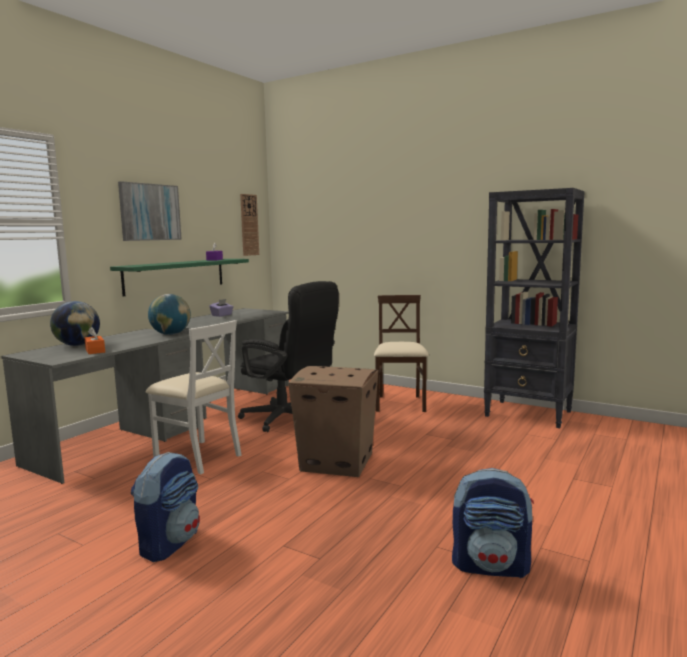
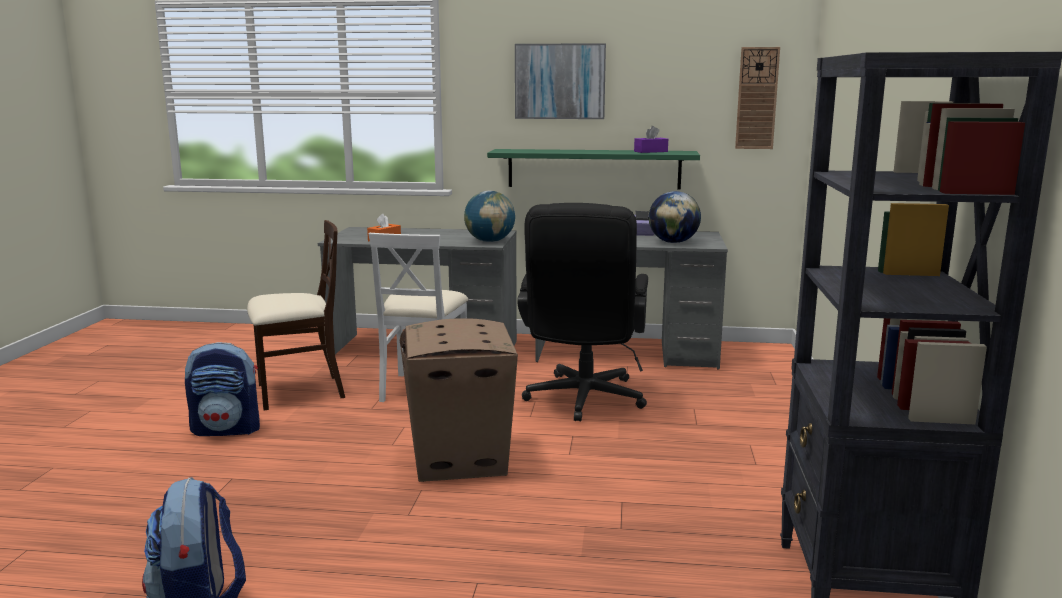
camera: 65 degrees right, 5 degrees up
(77, 345) = (407, 231): globe -> globe (673, 242)
(400, 404) = (745, 458): beige chair -> beige chair (299, 392)

